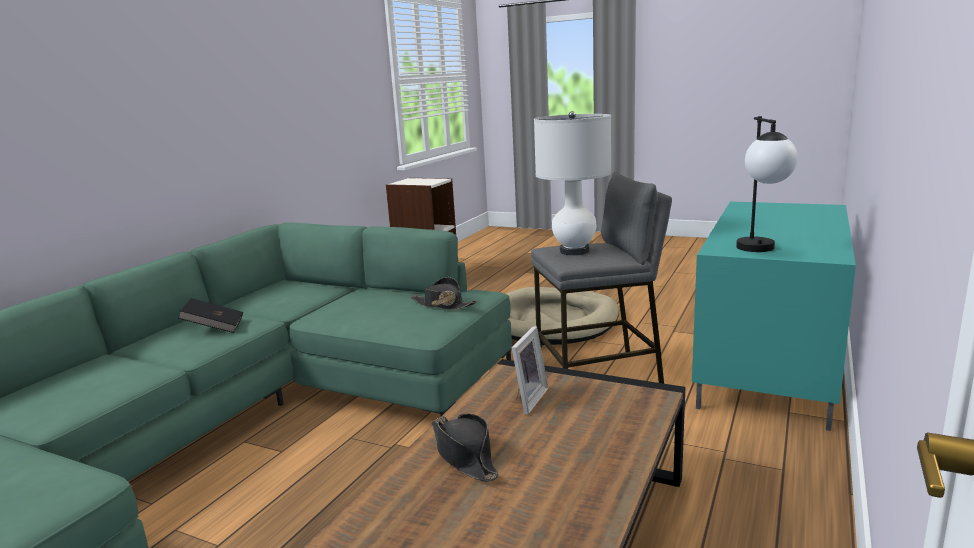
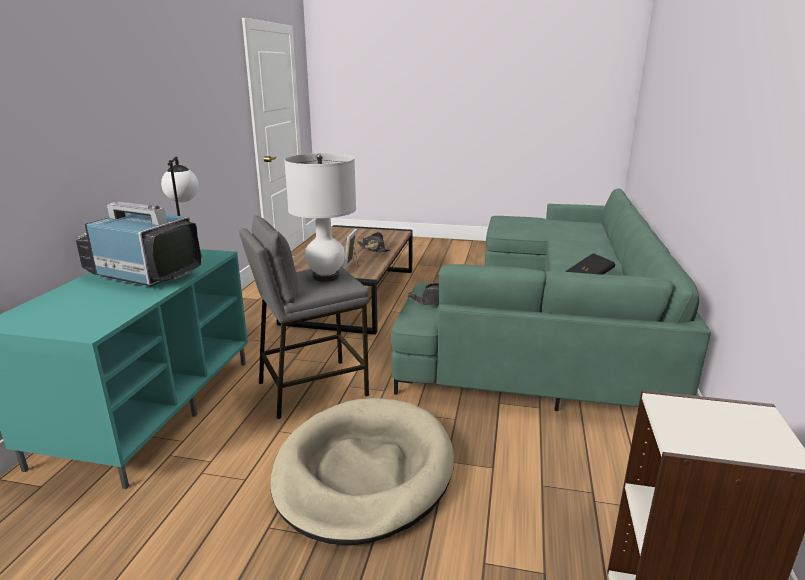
camera: 165 degrees right, 5 degrees up
(777, 232) = (143, 274): none -> television

